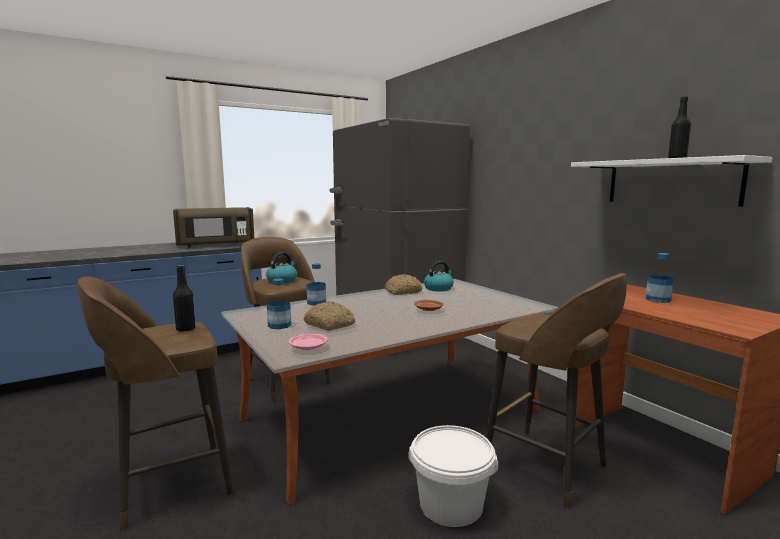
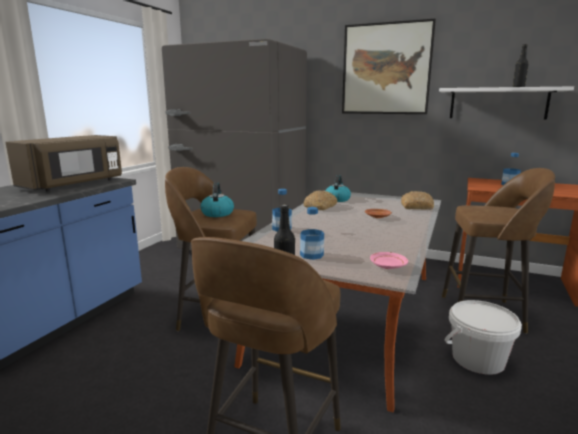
camera: 35 degrees left, 5 degrees up
(330, 324) = (347, 244): bread -> bread (417, 207)
(542, 141) = (386, 69): none -> picture

